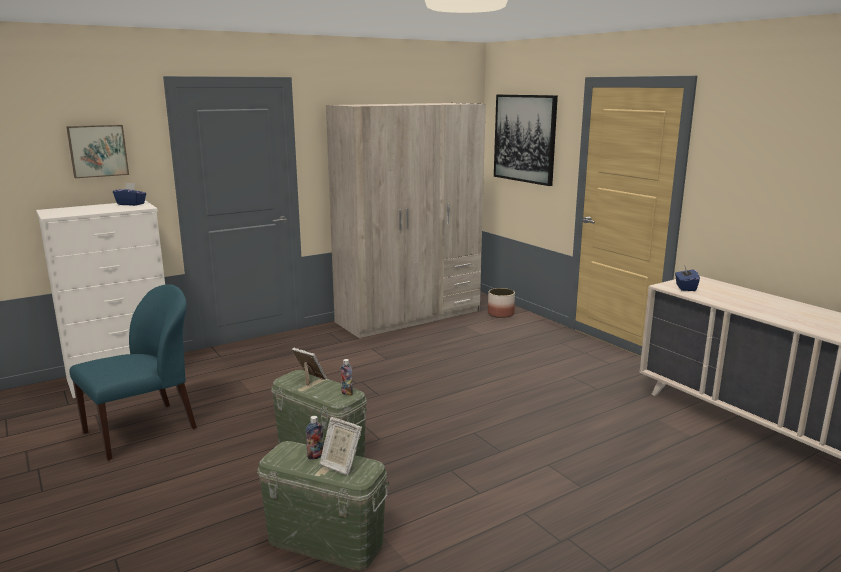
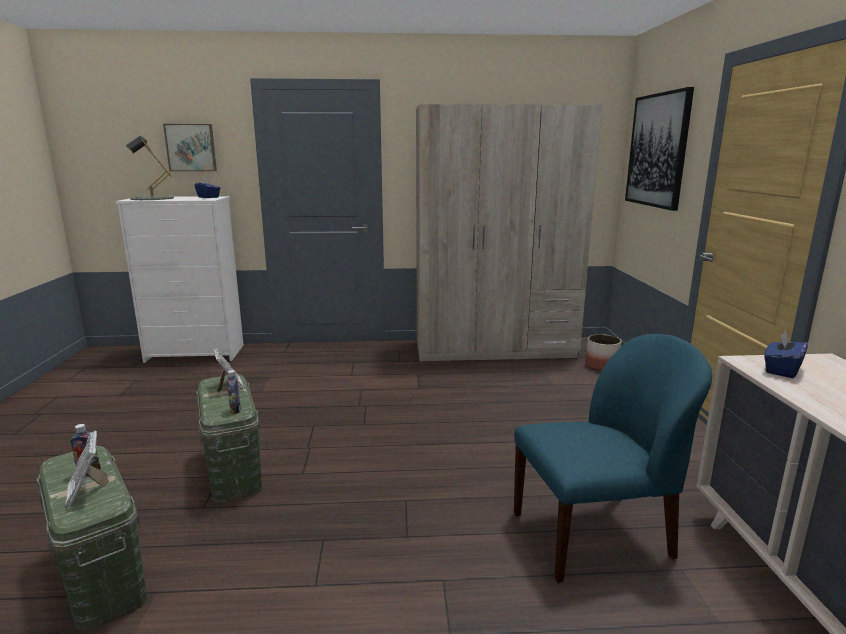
camera: 30 degrees right, 0 degrees up
(71, 211) = (152, 198): none -> grey table lamp
(143, 430) = (144, 402): blue chair -> blue chair (594, 535)

